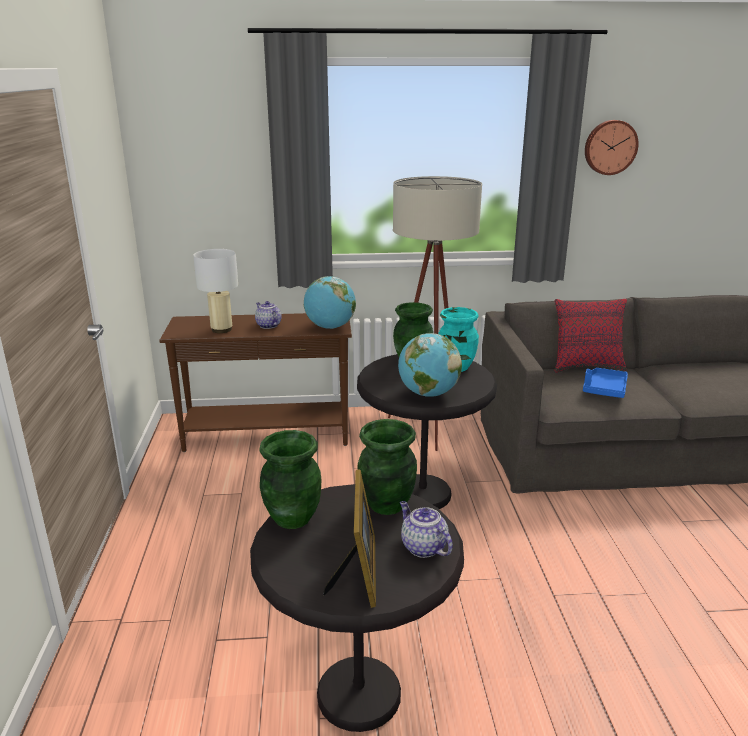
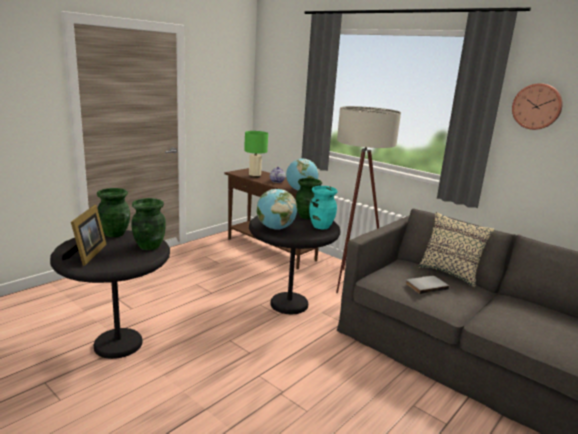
camera: 45 degrees right, 5 degrees down
(222, 330) = (254, 177): white table lamp -> green table lamp
(359, 572) = (87, 255): picture frame -> picture frame turned 45 degrees counterclockwise
(422, 547) = (122, 261): teapot -> none
(586, 367) = (449, 274): red pillow -> beige pillow
(604, 389) = (425, 285): blue tray -> grey book

